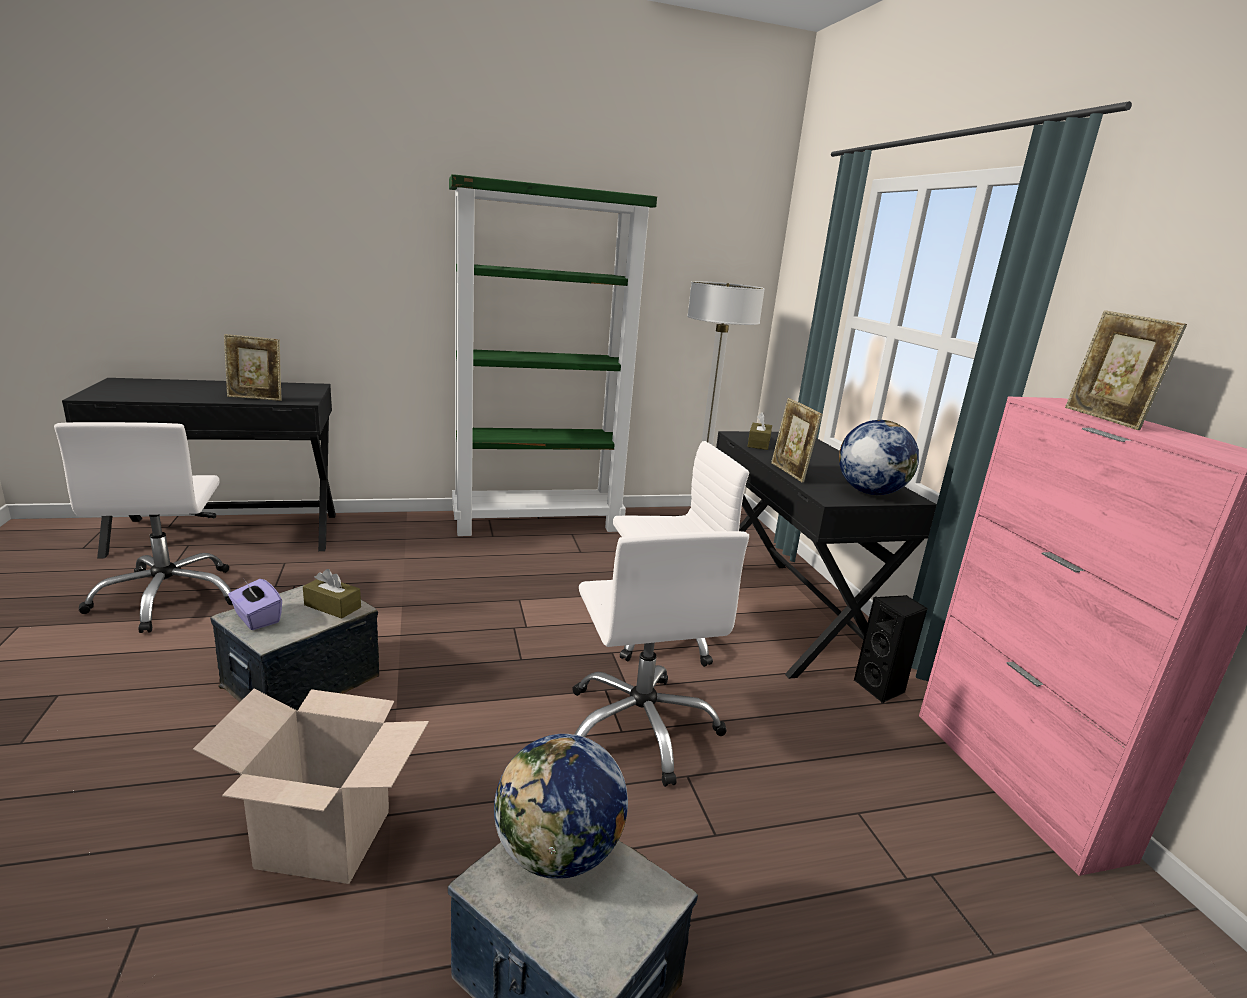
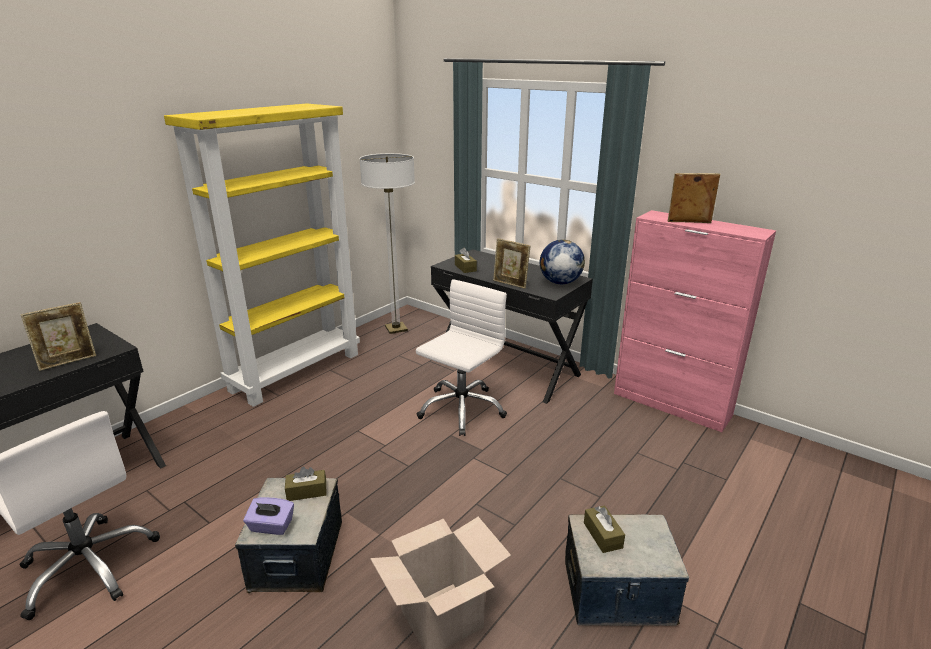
camera: 35 degrees left, 5 degrees up
(538, 522) = (296, 371): green bookcase -> yellow bookcase
(558, 854) = (602, 535): globe -> brown tissue box
(641, 727) = (513, 467): white office chair -> none
(881, 688) = (587, 388): black speaker -> none
(1104, 419) = (689, 223): picture frame -> picture frame turned 150 degrees clockwise

